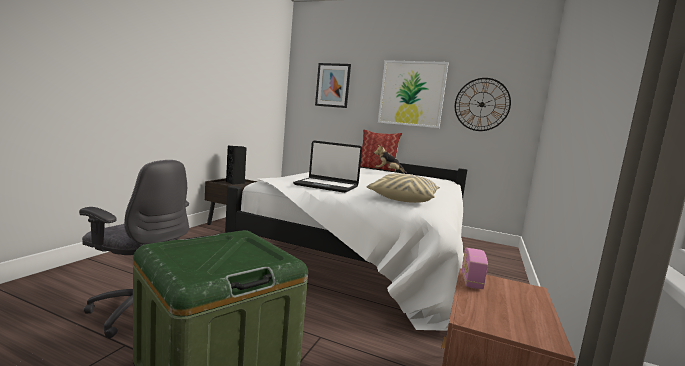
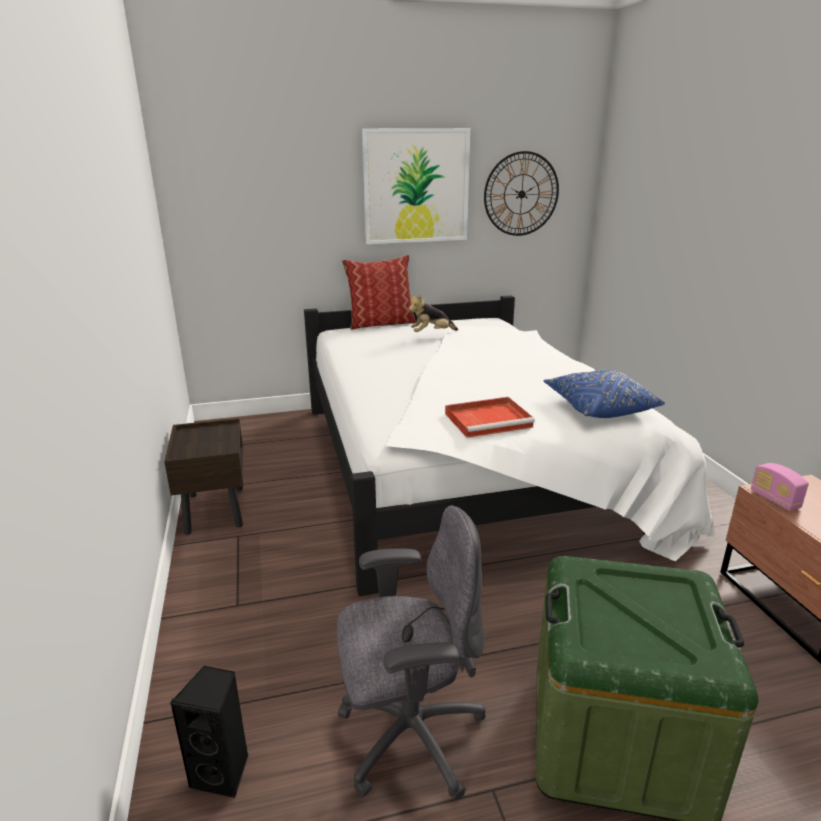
camera: 35 degrees left, 15 degrees up
(235, 183) = (205, 438): black speaker -> black speaker (223, 773)
(326, 186) = (489, 420): laptop -> red tray
(333, 85) = (263, 182): picture -> none
(403, 199) = (599, 407): beige pillow -> blue pillow

